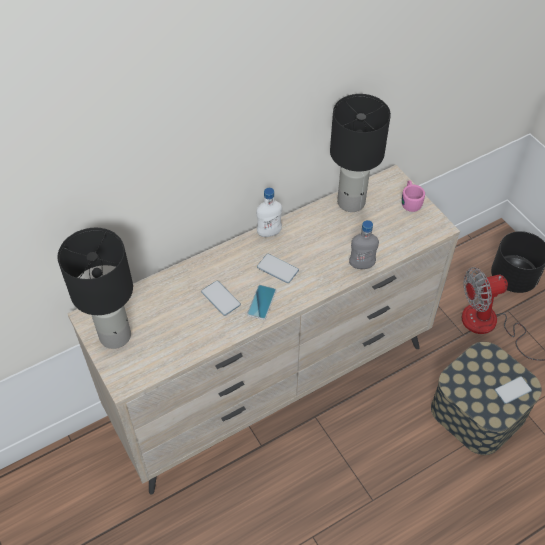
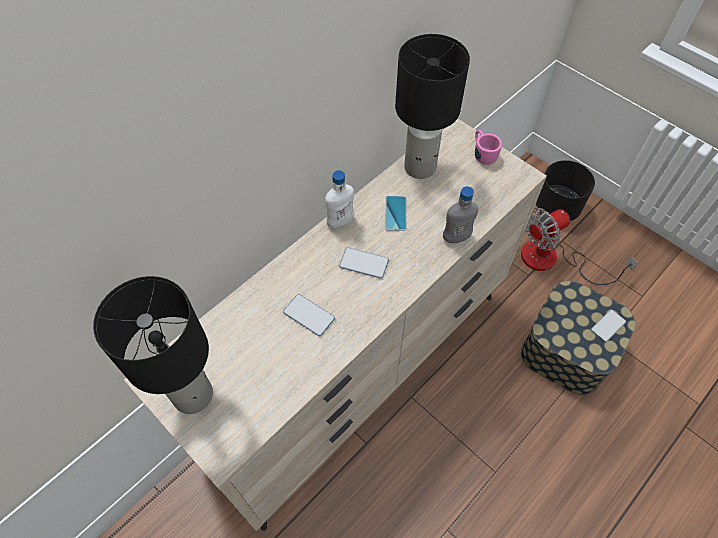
camera: 15 degrees left, 5 degrees up
(261, 302) = (358, 309): phone -> phone (395, 213)

